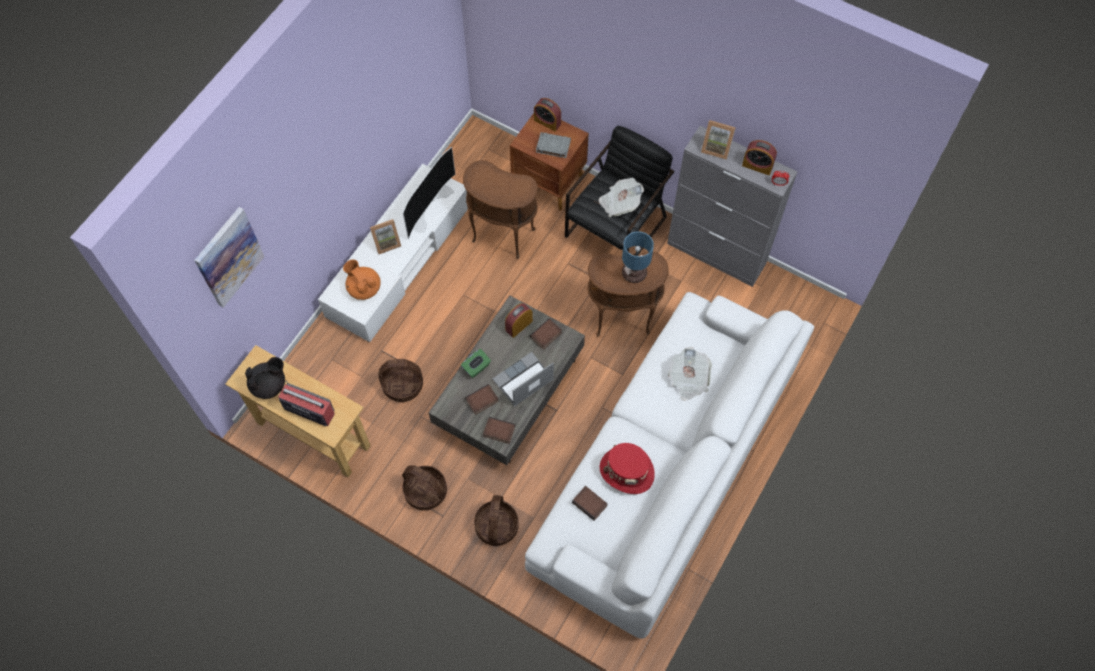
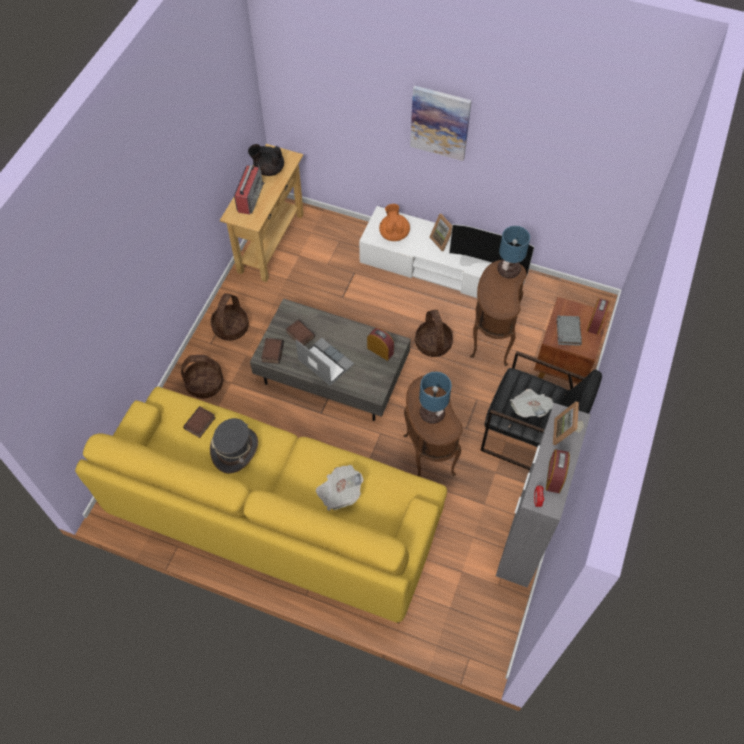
camera: 80 degrees right, 5 degrees down
(228, 257) = (319, 66): picture -> picture (440, 122)
(269, 385) = (268, 169): black teapot -> black teapot turned 135 degrees clockwise
(364, 288) = (394, 234): orange teapot -> orange teapot turned 45 degrees counterclockwise
(402, 385) = (324, 293): basket -> basket (433, 343)
(476, 367) = (331, 325): green tissue box -> none
(478, 173) = (508, 269): none -> table lamp
(546, 336) = (374, 374): book -> none
(627, 471) = (235, 450): red hat -> grey hat
(664, 469) = (274, 512): white sofa -> yellow sofa

